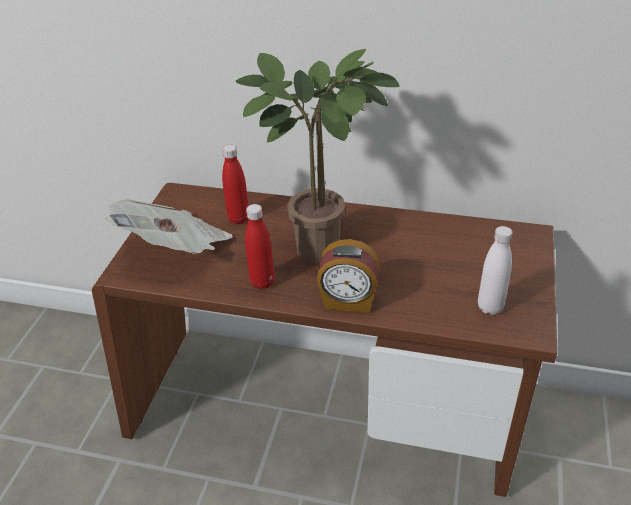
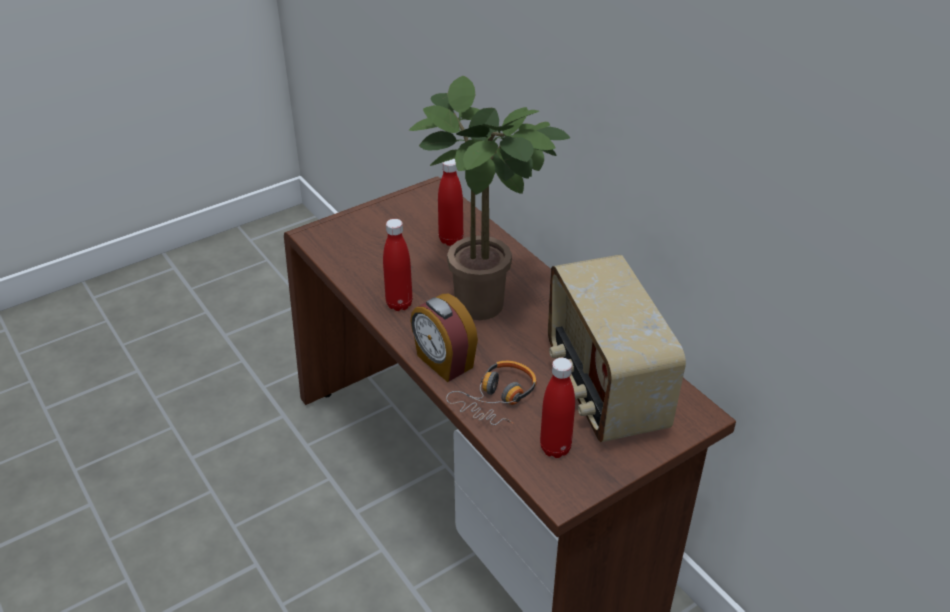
camera: 40 degrees right, 0 degrees up
(176, 249) = (372, 237): newspaper -> none
(415, 301) = (497, 399): none -> headphones
(464, 253) = (603, 389): none -> radio
(490, 307) = (555, 448): white bottle -> red bottle

